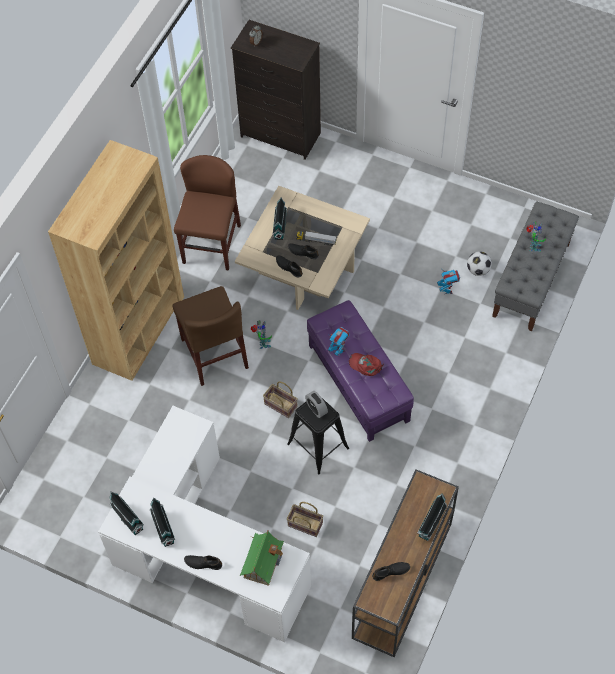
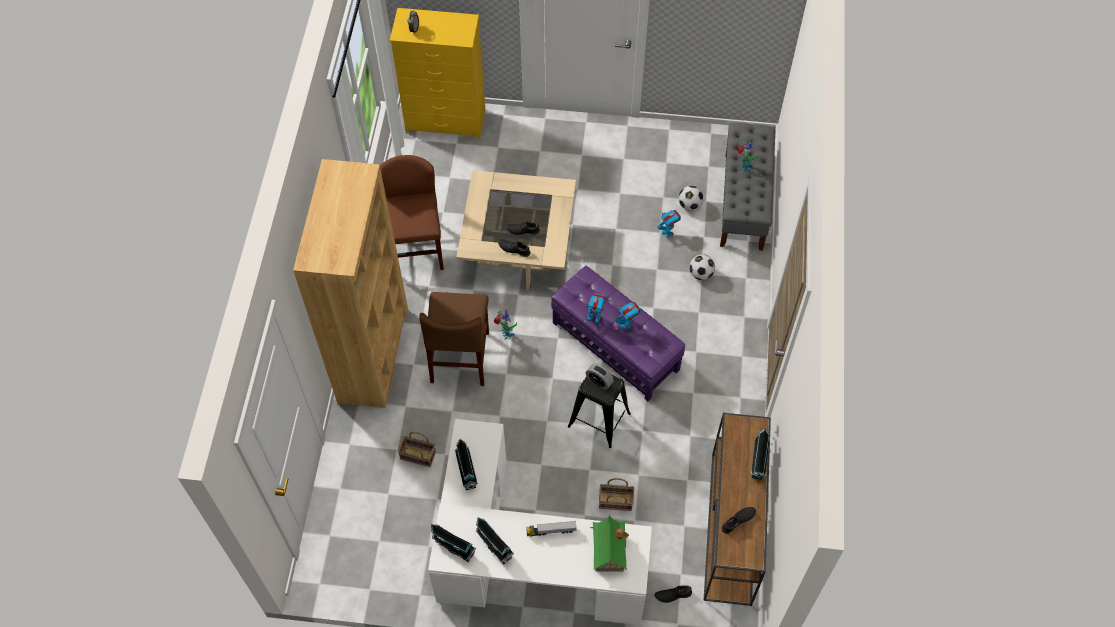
camera: 20 degrees left, 0 degrees up
(203, 563) = (549, 569): black shoe -> black shoe (673, 594)
(214, 353) = (460, 357): brown chair -> brown chair turned 45 degrees clockwise
(279, 405) = (546, 390): basket -> basket (417, 456)
(280, 225) = (489, 209): toy house -> toy house (466, 470)
(281, 135) = (446, 122): black dresser -> yellow dresser
(316, 241) = (531, 215): toy truck -> toy truck (551, 531)
(365, 365) = (627, 325): red cap -> toy robot
(464, 337) = (701, 274): none -> football

